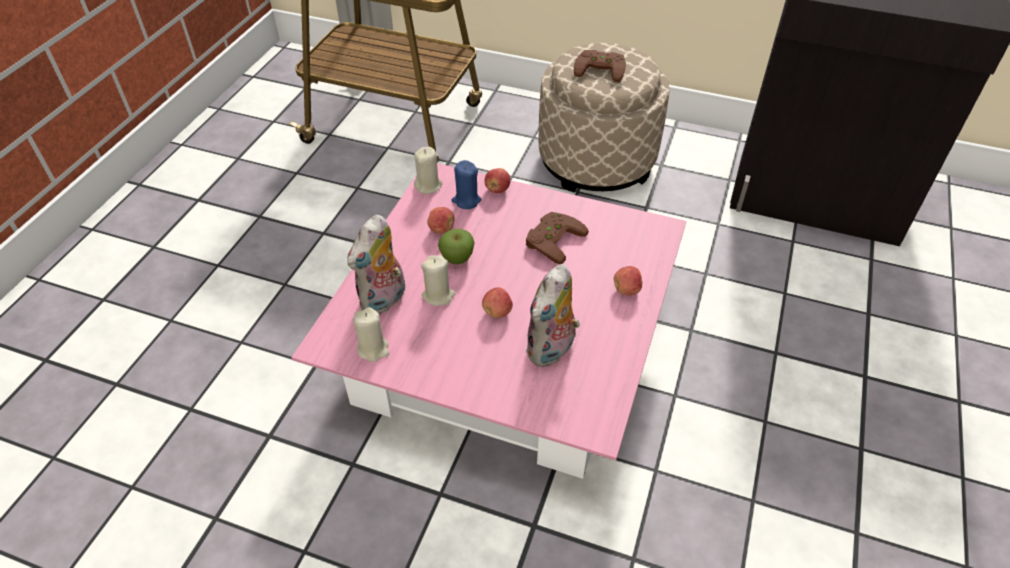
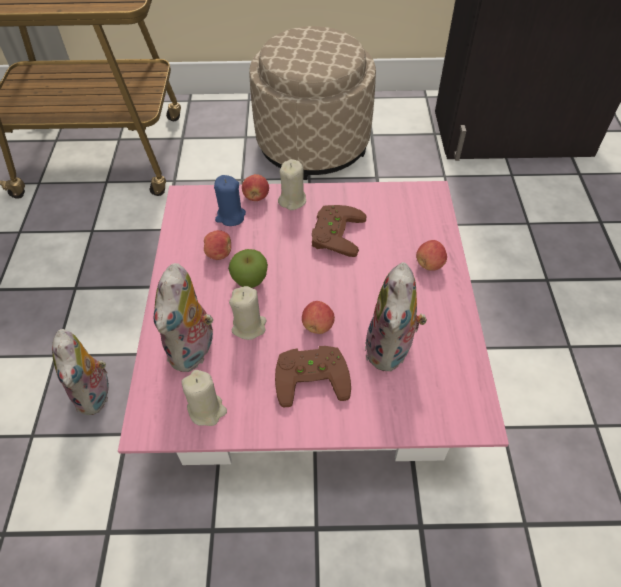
camera: 20 degrees left, 5 degrees up
(304, 326) = (96, 395): none -> plush toy
(428, 185) = (184, 211): beige candle -> beige candle (292, 200)
(601, 68) = (307, 52): brown game controller -> brown game controller (311, 374)

